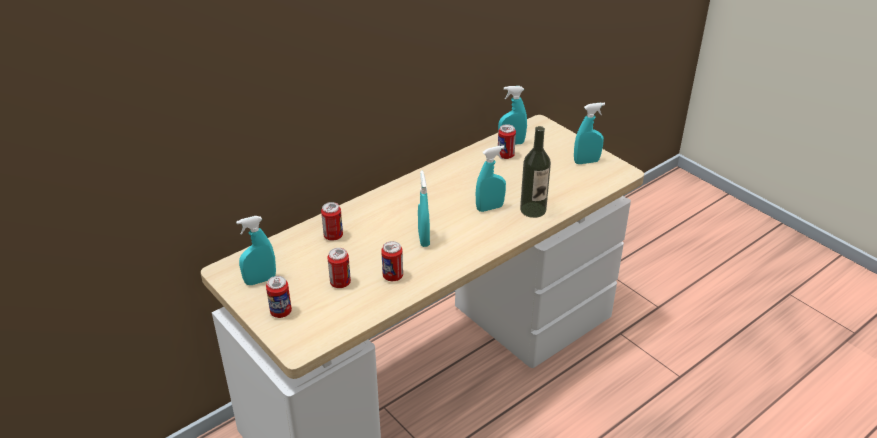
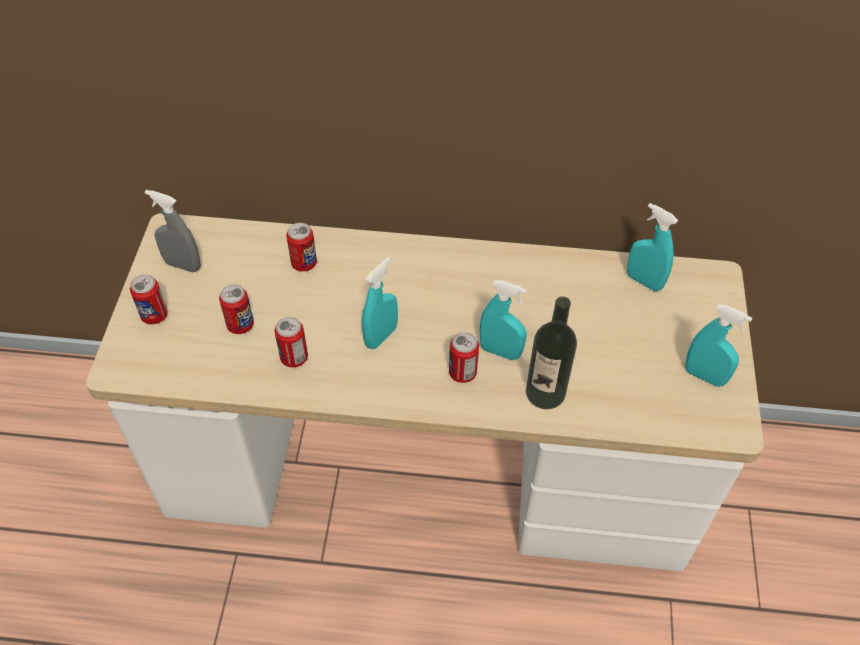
camera: 45 degrees right, 15 degrees up
(260, 280) = (183, 265): turquoise spray bottle -> grey spray bottle
(505, 155) = (613, 294): can -> can (462, 373)

